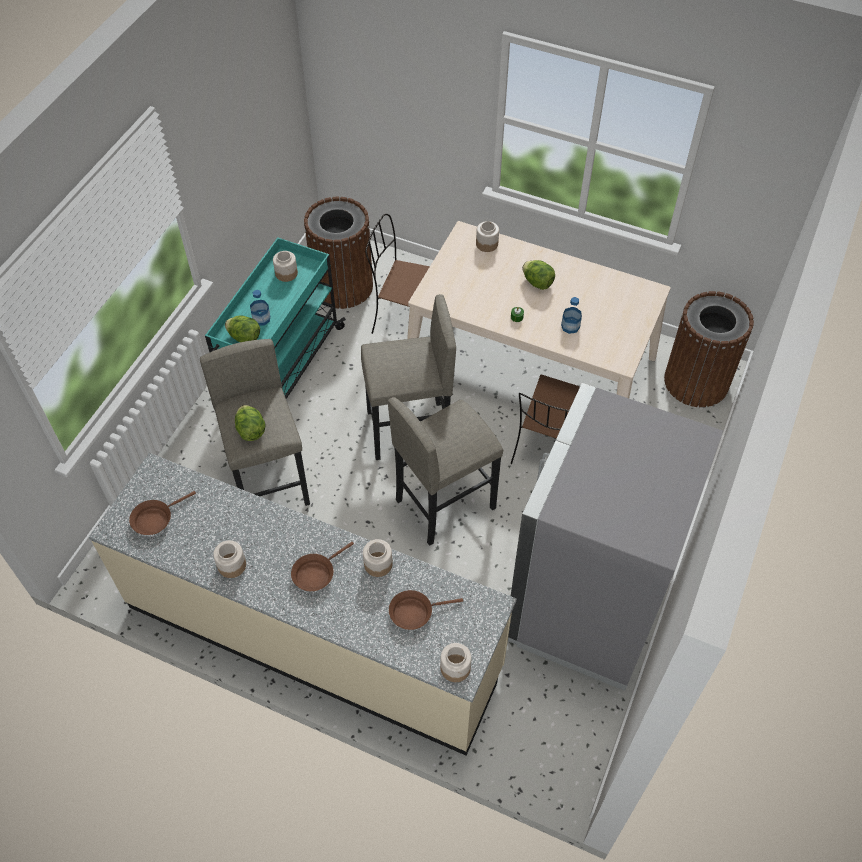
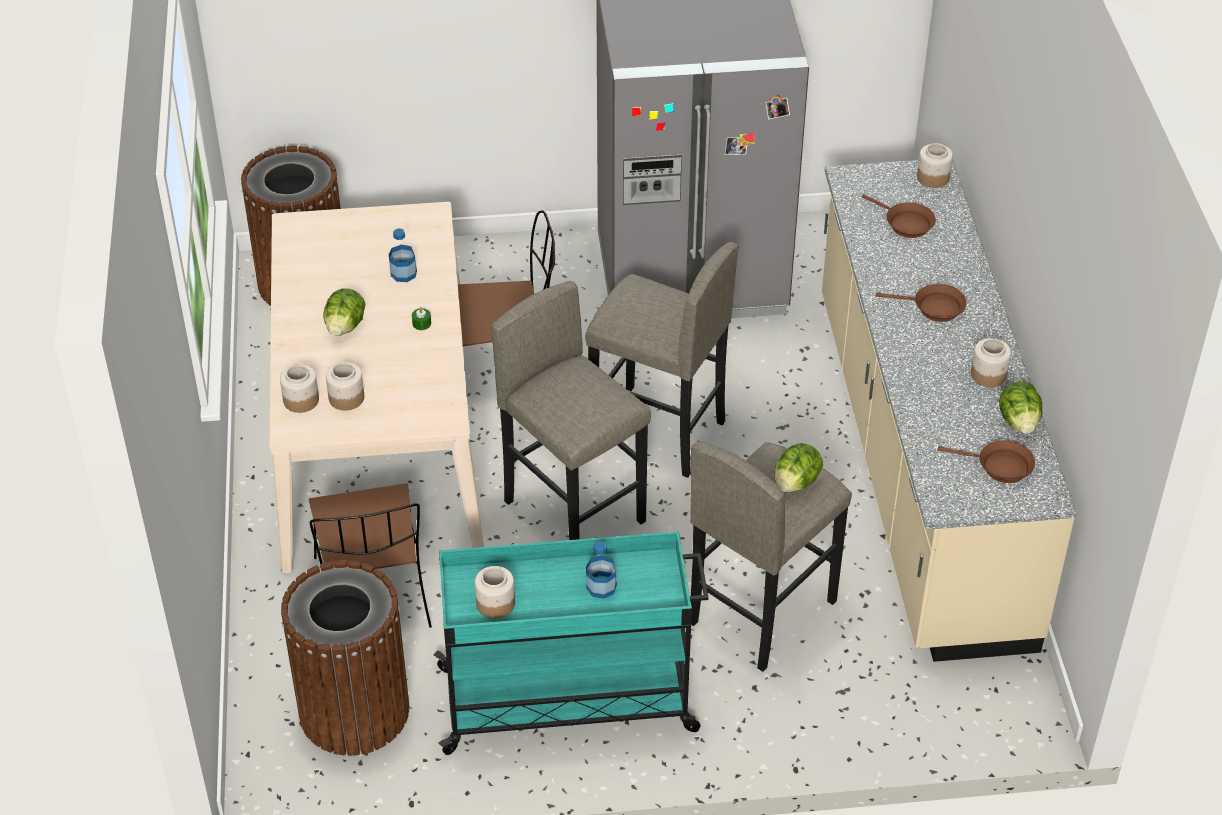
camera: 120 degrees left, 10 degrees down
(244, 337) = (648, 586): lettuce -> lettuce (1019, 422)
(378, 564) = (880, 269): jar -> jar (346, 398)

